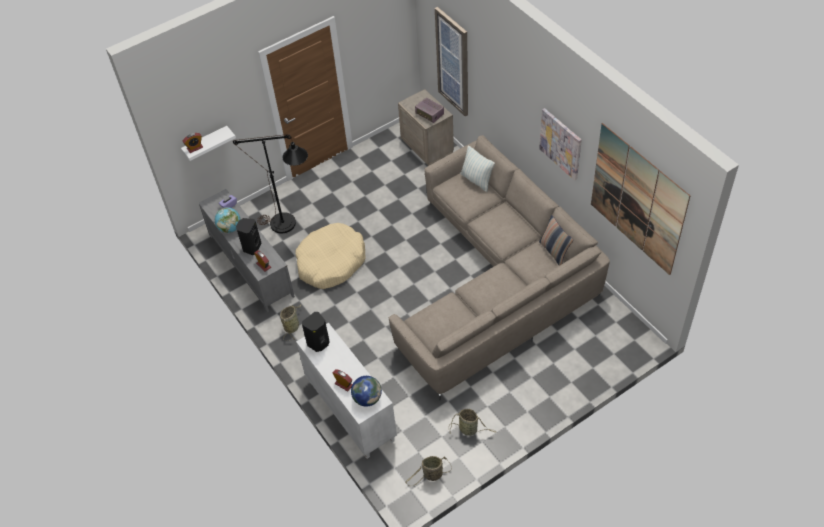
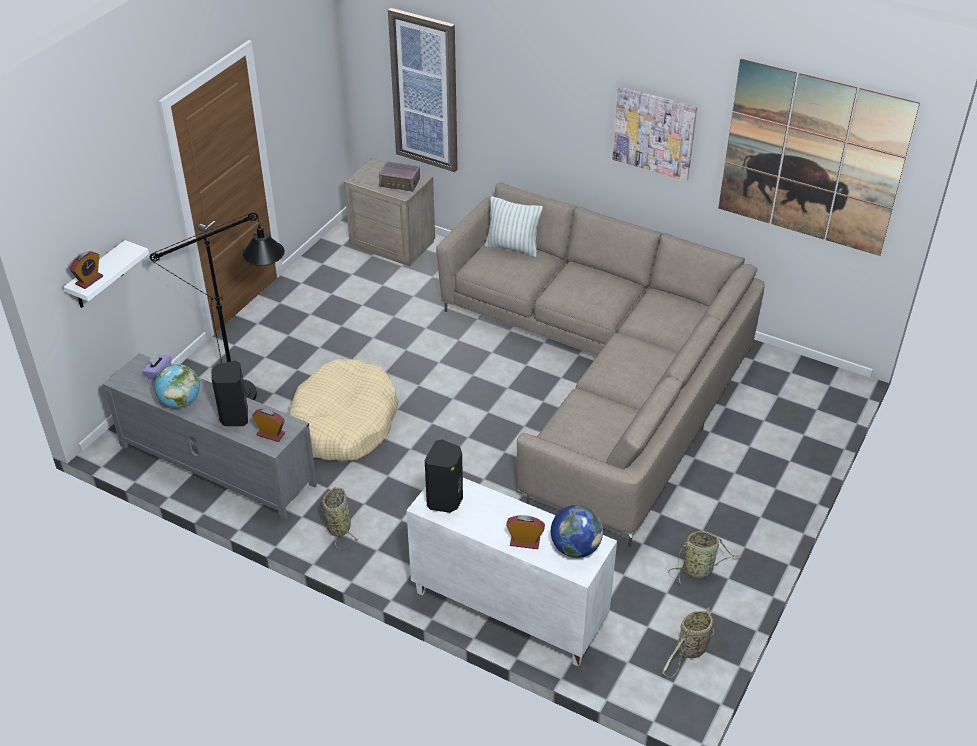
camera: 30 degrees left, 10 degrees down
(554, 252) = (678, 299): pillow -> none

